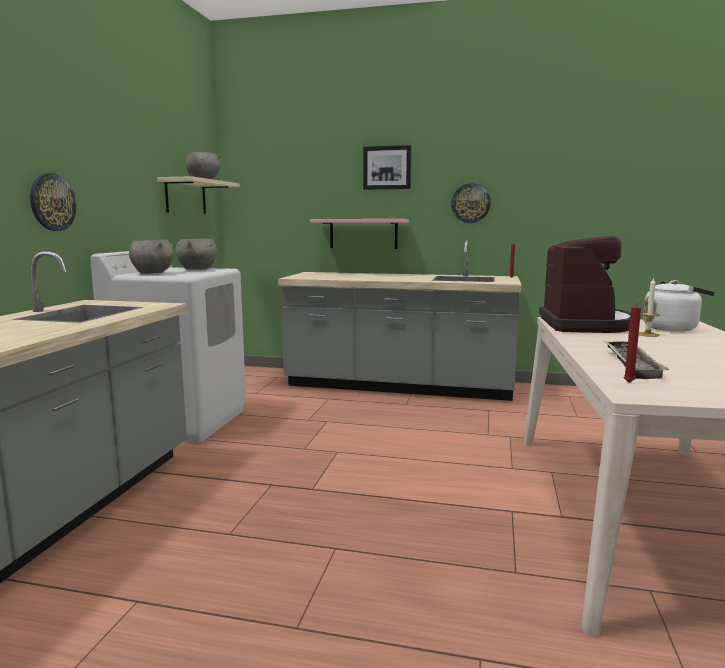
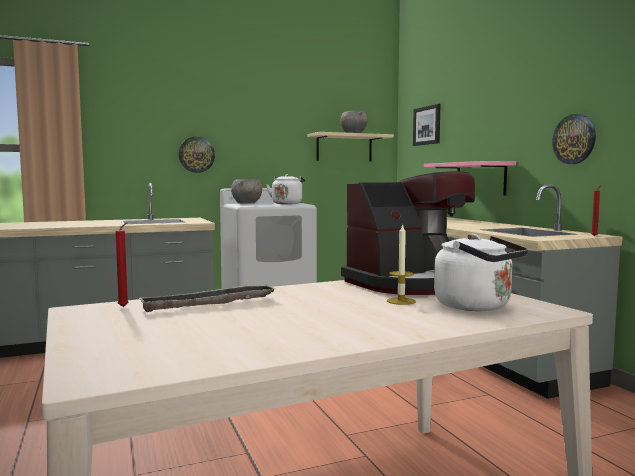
camera: 55 degrees right, 5 degrees down
(197, 269) = (287, 203): grey bowl -> white kettle
(387, 168) = (500, 106): picture -> picture (427, 125)

